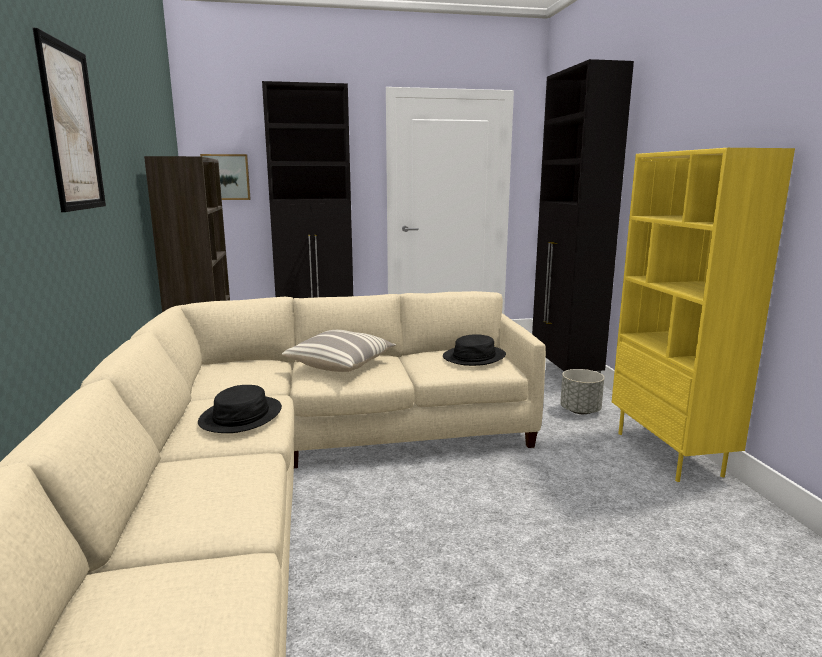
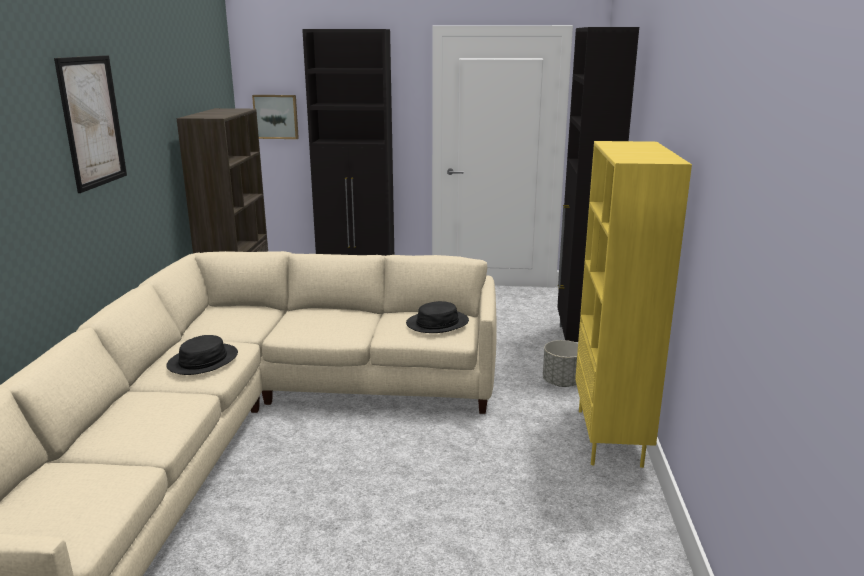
camera: 15 degrees right, 5 degrees up
(341, 364) = (317, 318): pillow -> none

